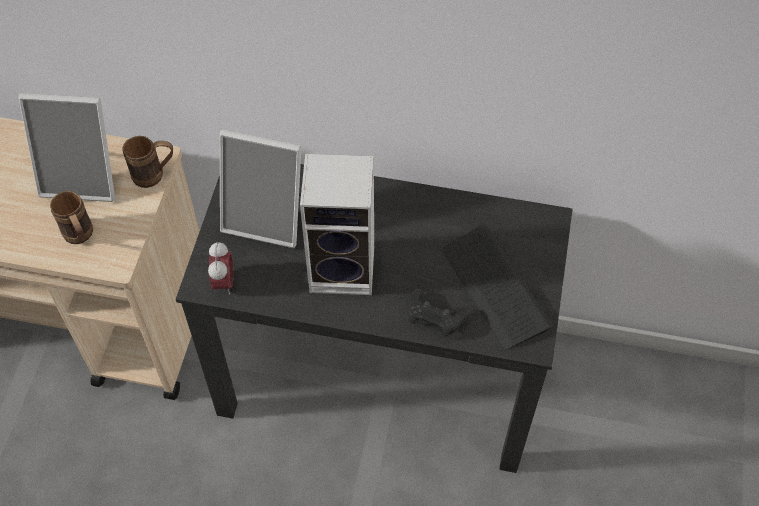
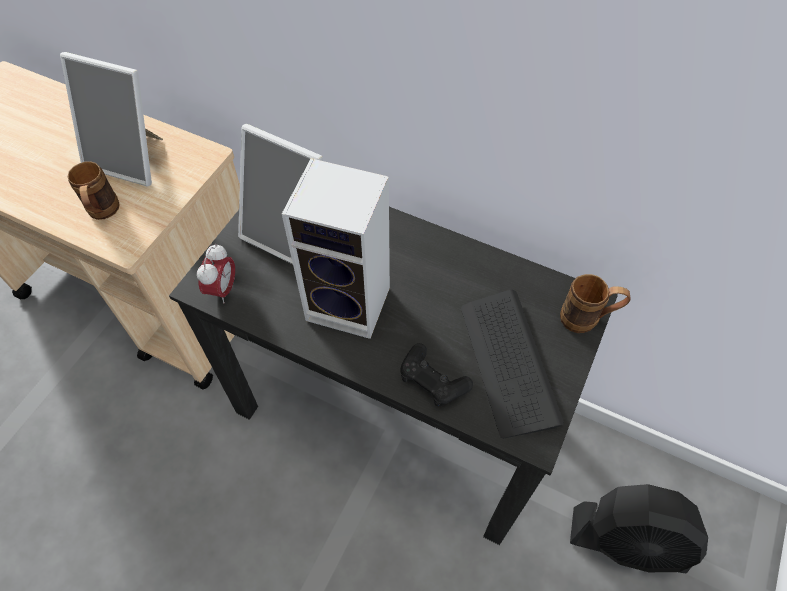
camera: 15 degrees right, 0 degrees up
(155, 175) = (198, 170): brown mug -> brown mug (587, 320)
(634, 438) = (628, 540): none -> black fan

